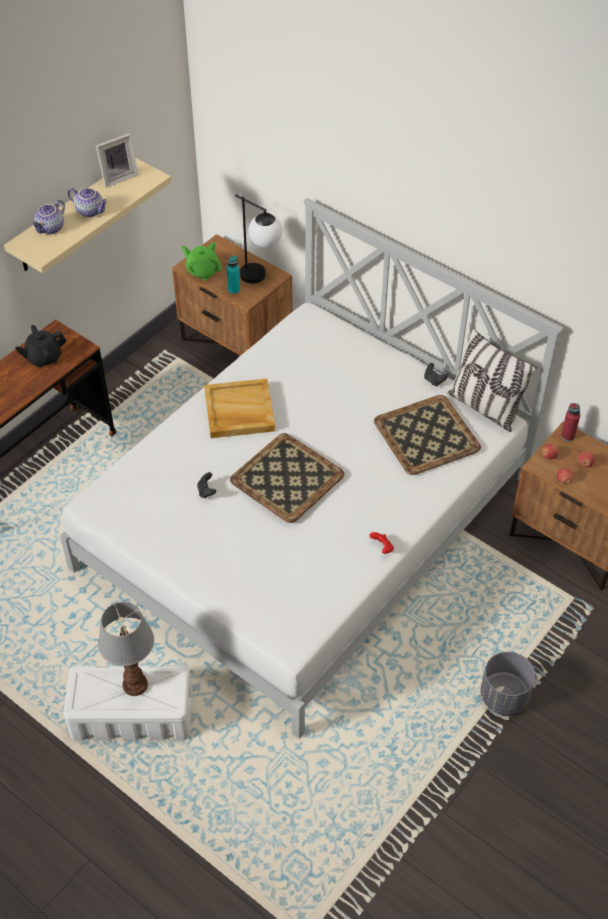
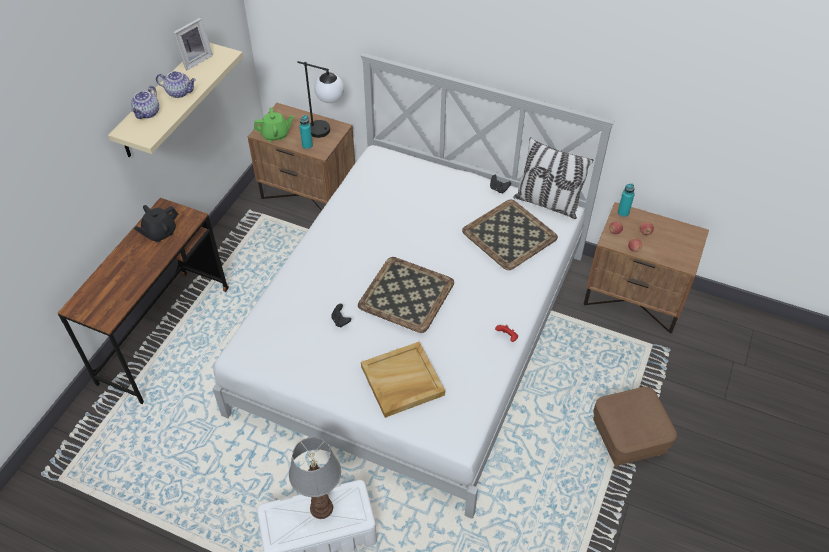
camera: 15 degrees left, 0 degrees up
(203, 271) = (275, 135): green teapot -> green teapot turned 150 degrees clockwise
(238, 411) = (345, 246): beige tray -> beige tray (402, 381)
(504, 697) = (627, 440): grey planter -> brown ottoman
(567, 436) = (623, 213): red bottle -> turquoise bottle

